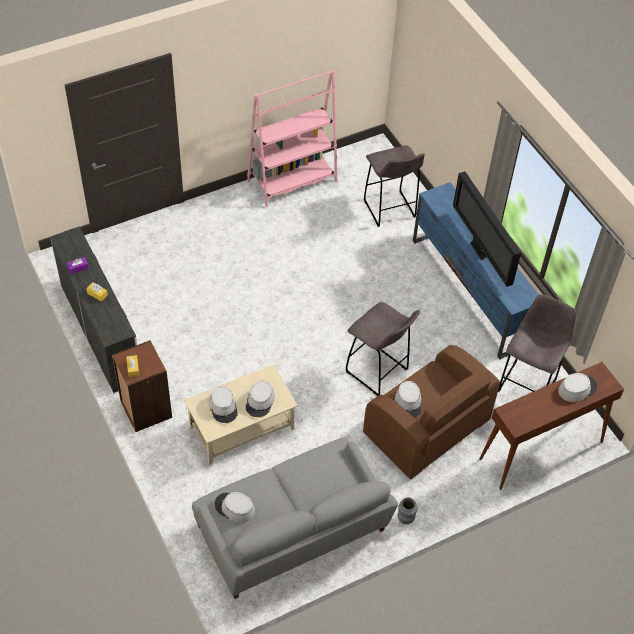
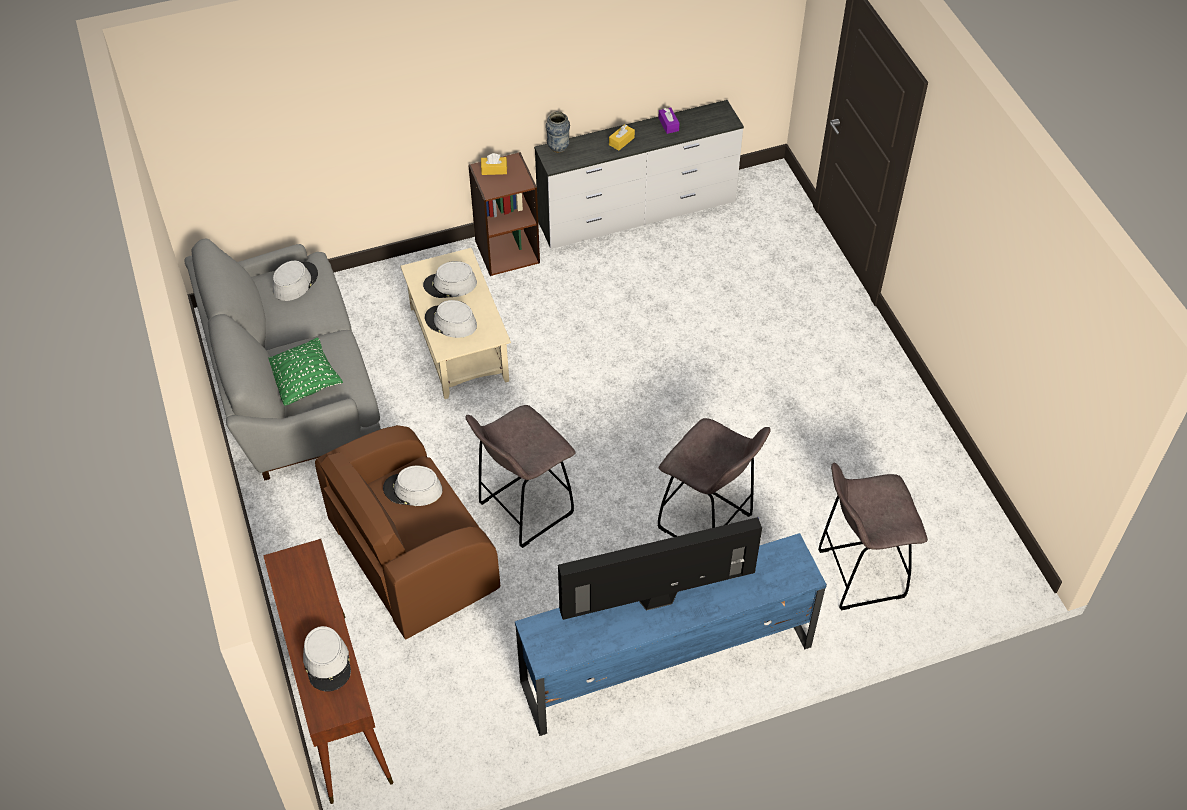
camera: 100 degrees right, 0 degrees up
(292, 181) = (922, 443): pink bookcase -> none
(332, 481) = (304, 382): none -> green pillow
(405, 519) = (274, 507): vase -> vase (558, 147)
(527, 384) = (463, 714): grey stool -> grey stool (707, 523)

